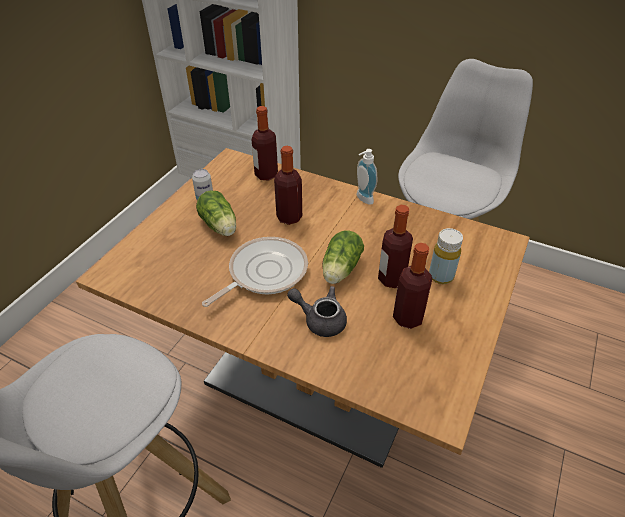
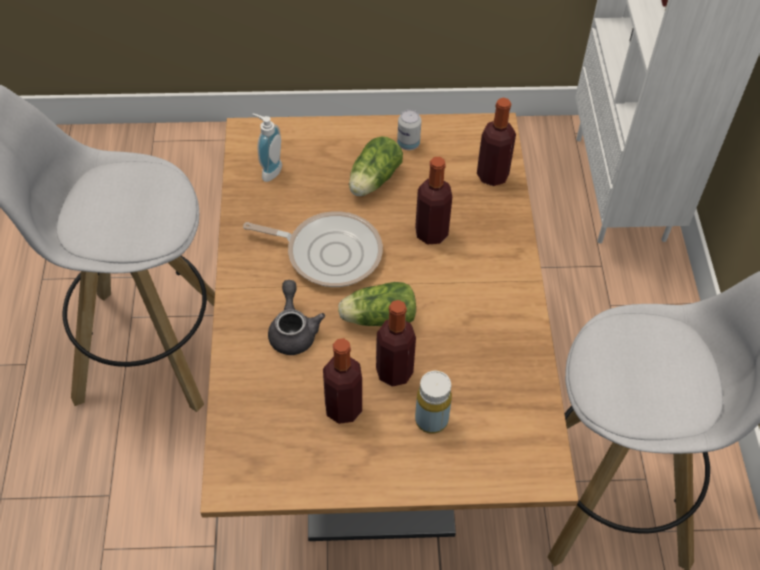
camera: 60 degrees right, 10 degrees up
(362, 199) = (517, 289): soap dispenser -> soap dispenser (269, 170)

